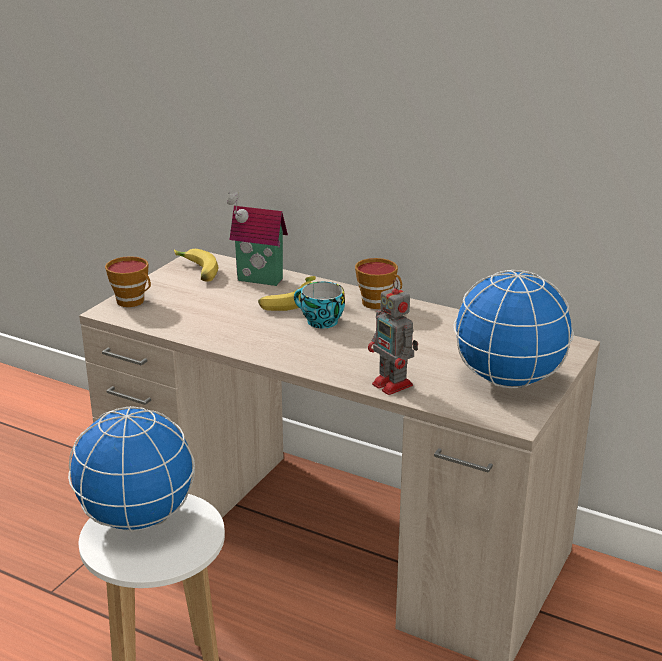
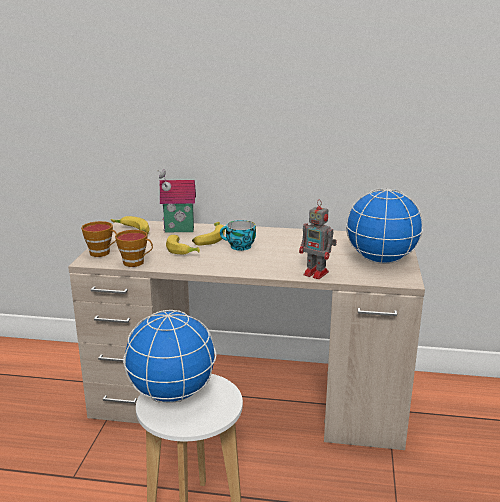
camera: 20 degrees left, 5 degrees down
(240, 315) = (183, 250): none -> banana
(379, 303) = (267, 233): cup -> cup (136, 263)

